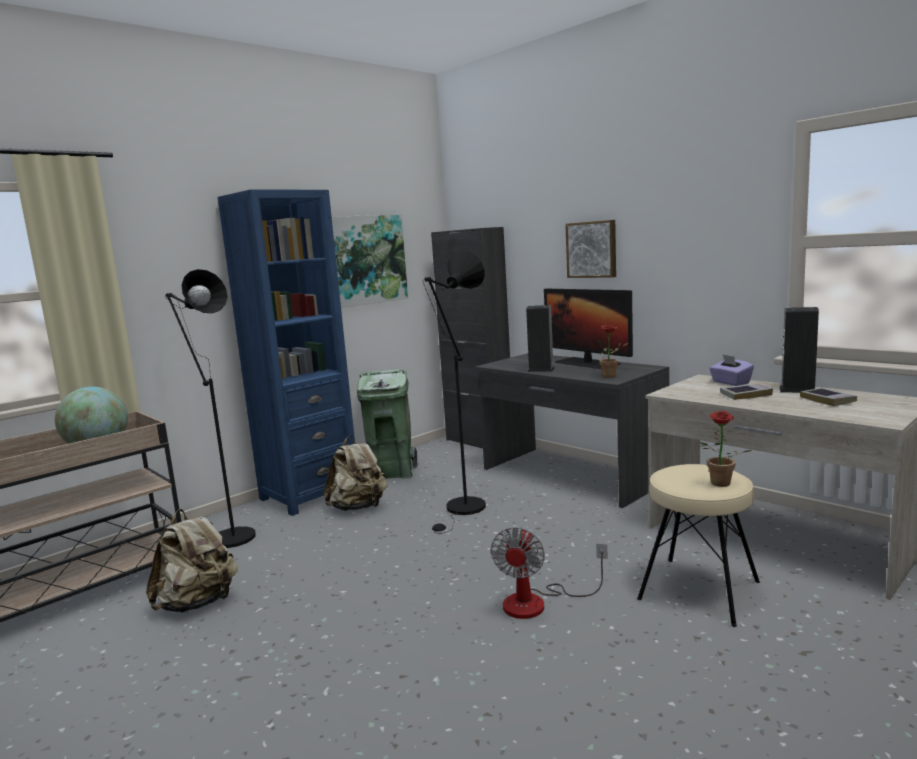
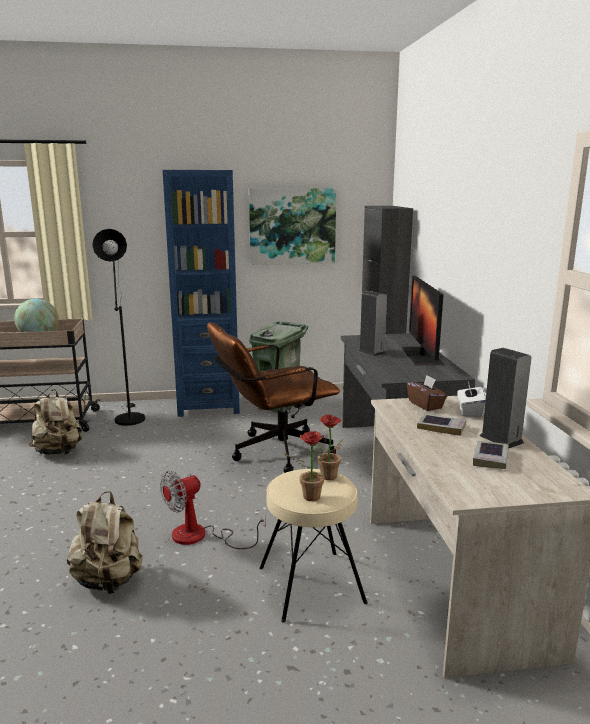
camera: 35 degrees right, 5 degrees up
(358, 508) = (219, 425): beige backpack -> beige backpack (109, 581)
(463, 510) = (273, 453): black floor lamp -> brown office chair
(592, 249) = (452, 244): picture -> none
(612, 376) = (401, 374): potted plant -> potted plant (331, 478)
(692, 387) = (425, 405): none -> brown tissue box
(730, 382) = (469, 412): purple tissue box -> white tissue box

